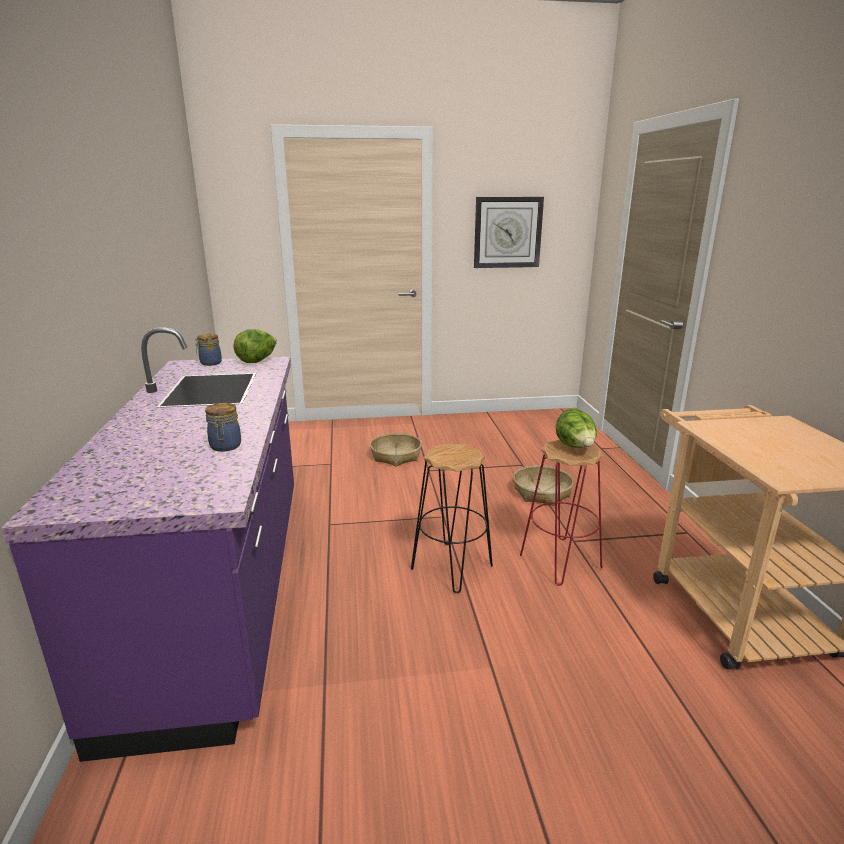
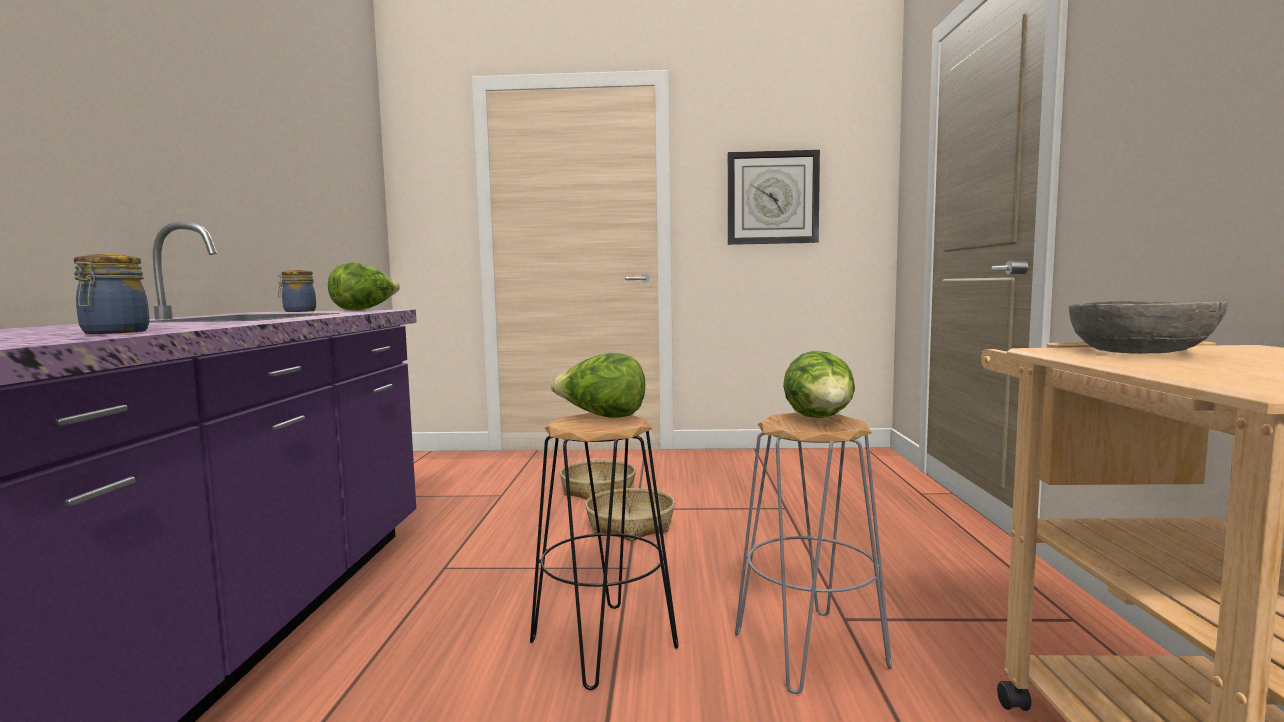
camera: 10 degrees right, 15 degrees down
(453, 449) = (602, 417): none -> lettuce
(542, 492) = (806, 544): basket -> basket (630, 525)
(561, 561) = (810, 651): red stool -> grey stool
(737, 430) = (1140, 352): none -> grey bowl

